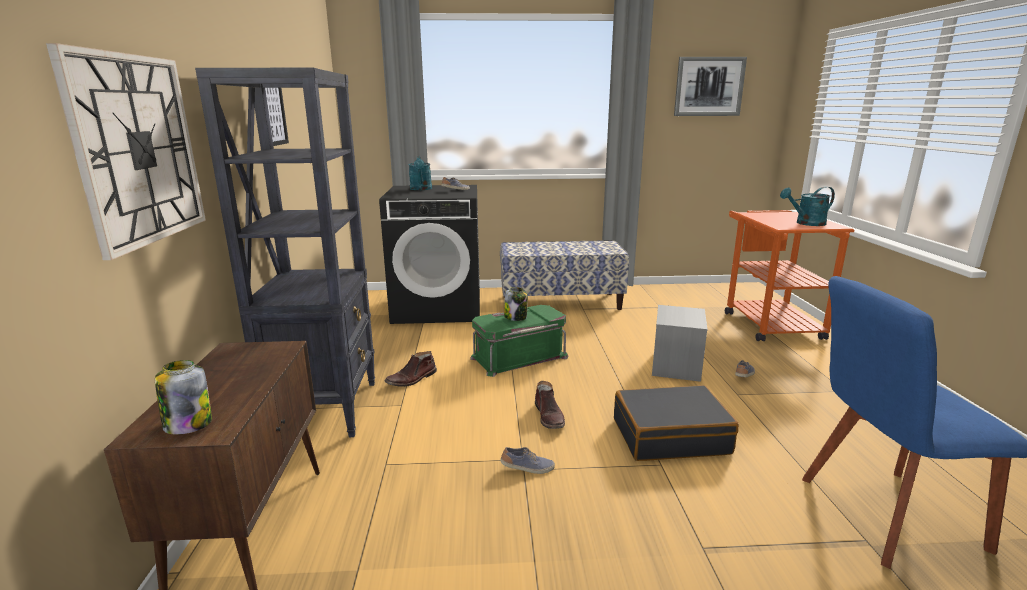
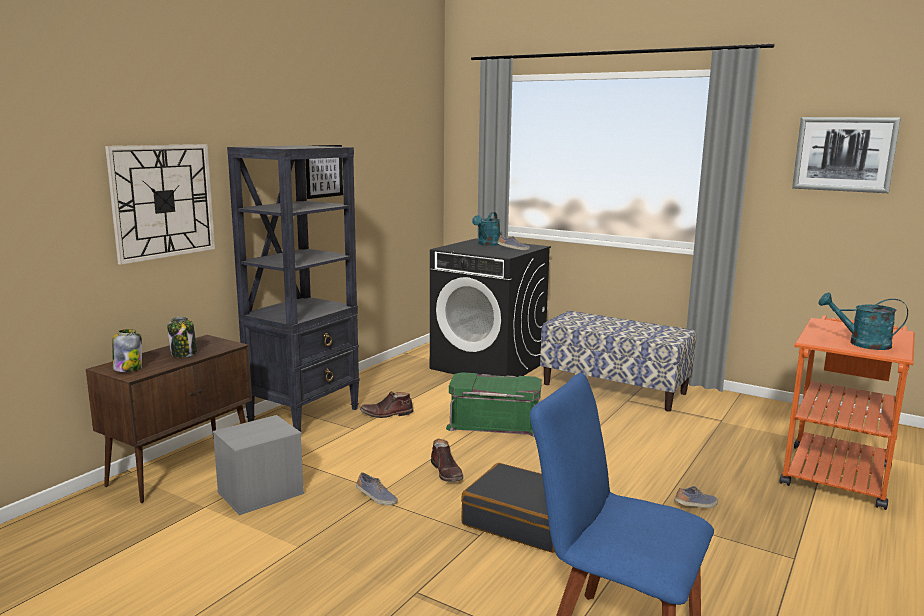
camera: 35 degrees right, 5 degrees down
(516, 317) = (494, 381): jar -> jar (184, 353)
(549, 416) = (447, 472): brown boot -> brown boot turned 45 degrees counterclockwise
(676, 366) = (634, 475): grey storage box -> grey storage box (260, 493)

